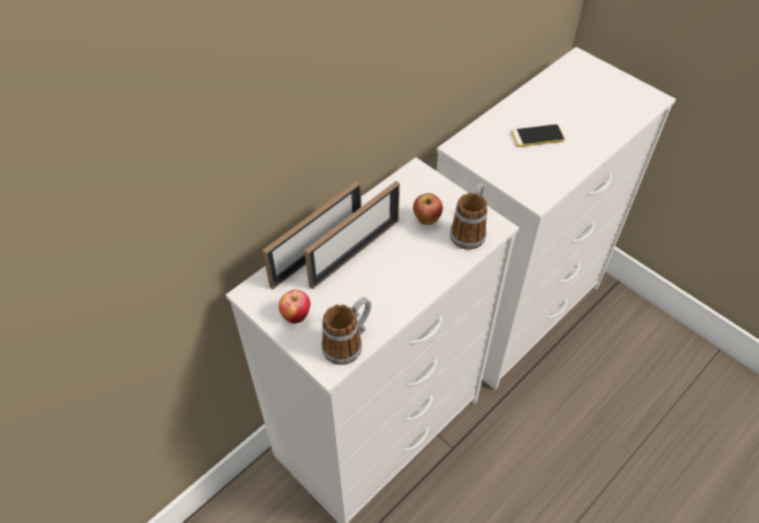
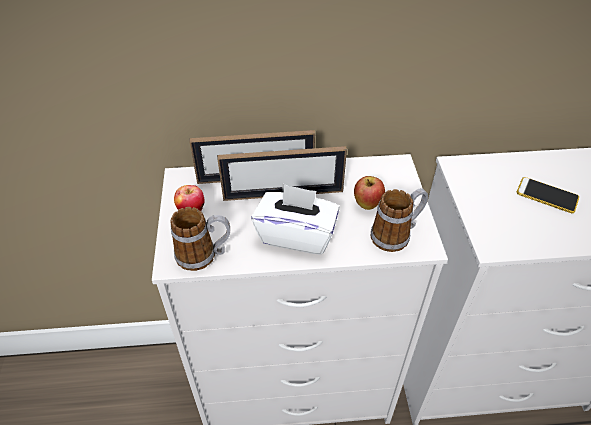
camera: 40 degrees right, 5 degrees down
(400, 279) = (296, 235): none -> white tissue box

